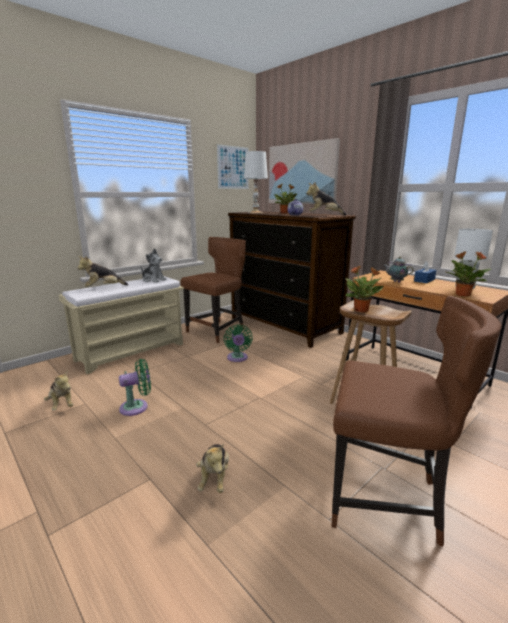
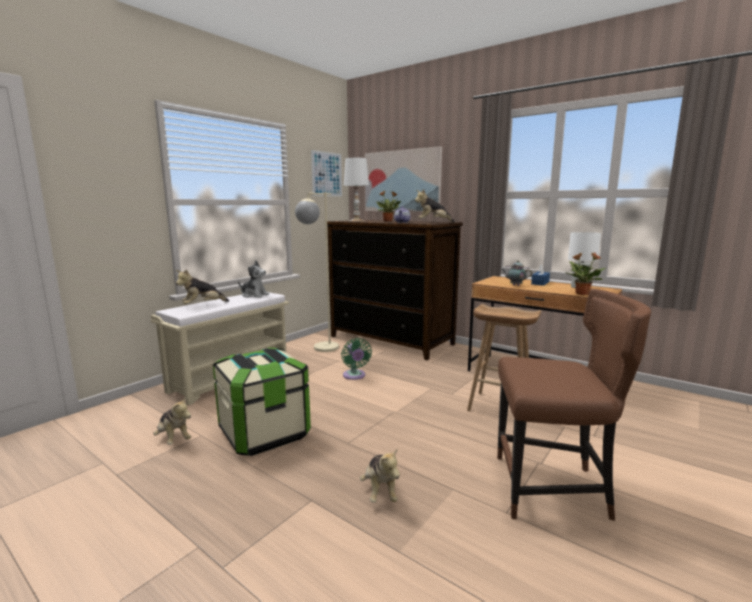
camera: 10 degrees left, 5 degrees down
(137, 407) = (264, 433): green fan -> storage box
(217, 331) = (321, 350): brown chair -> beige floor lamp
(362, 310) = (495, 312): potted plant -> none

